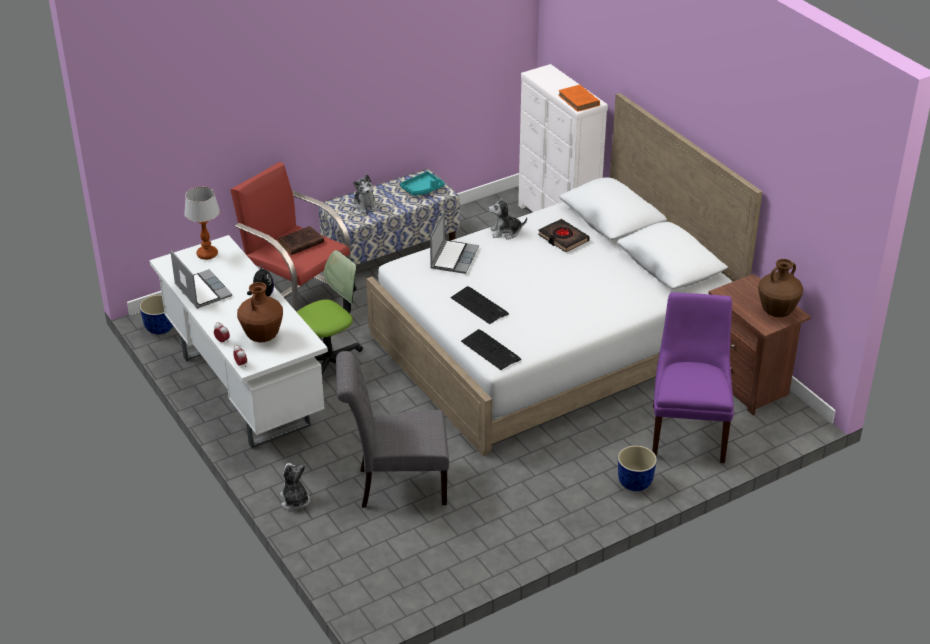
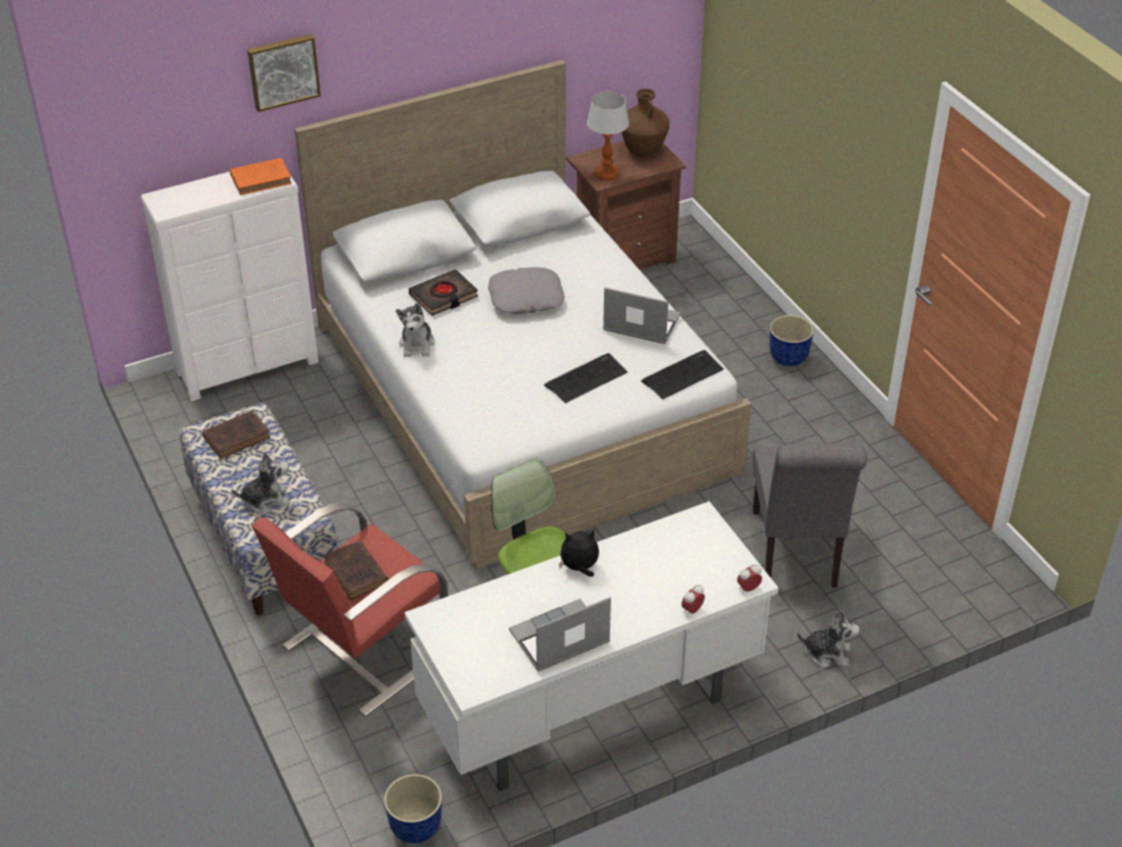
camera: 85 degrees left, 5 degrees up
(207, 254) = (458, 636): table lamp -> table lamp (606, 175)
(262, 337) = (684, 567): brown vase -> none
(295, 501) = (827, 653): plush toy -> plush toy turned 150 degrees counterclockwise
(422, 189) = (238, 436): turquoise tray -> brown book
(453, 258) = (470, 395): laptop -> laptop (640, 324)
(570, 274) = (526, 297): none -> grey pillow
(623, 49) = (283, 71): none -> picture
(688, 431) = (700, 310): purple chair -> none

